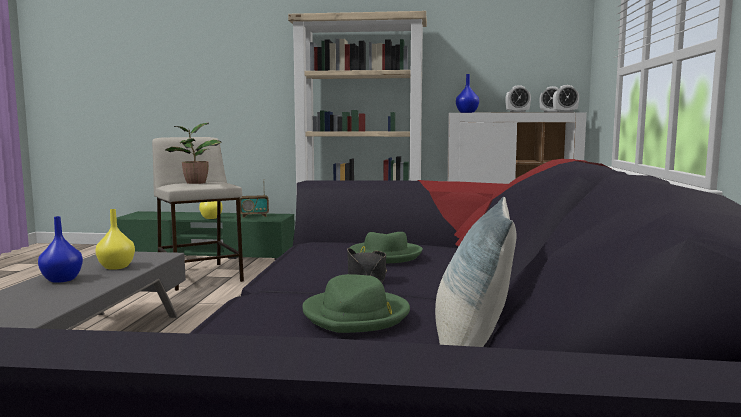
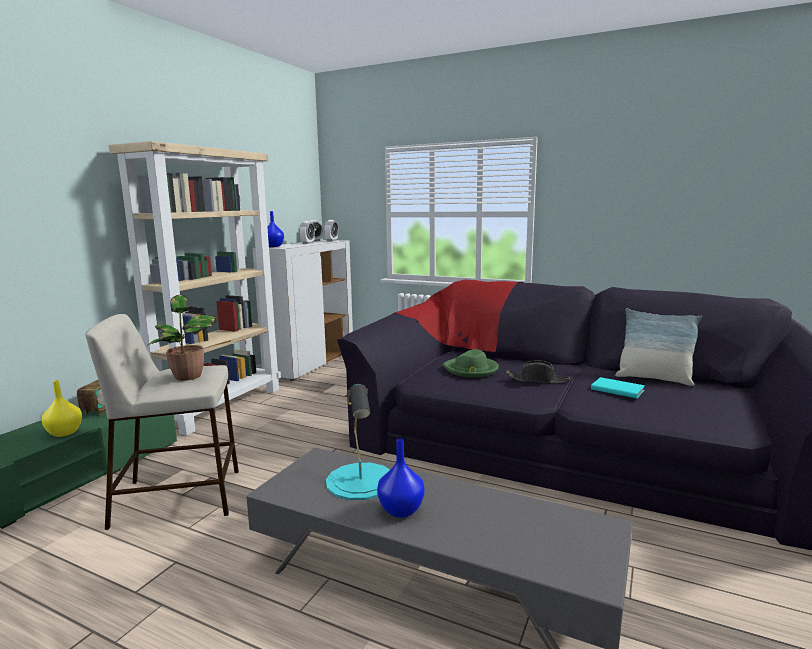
camera: 70 degrees left, 5 degrees up
(117, 267) = (361, 481): yellow vase -> turquoise table lamp
(356, 315) = (617, 389): green hat -> turquoise book

